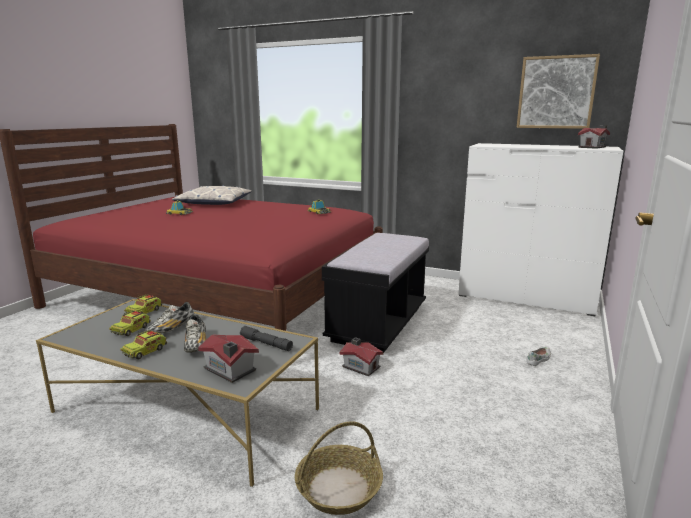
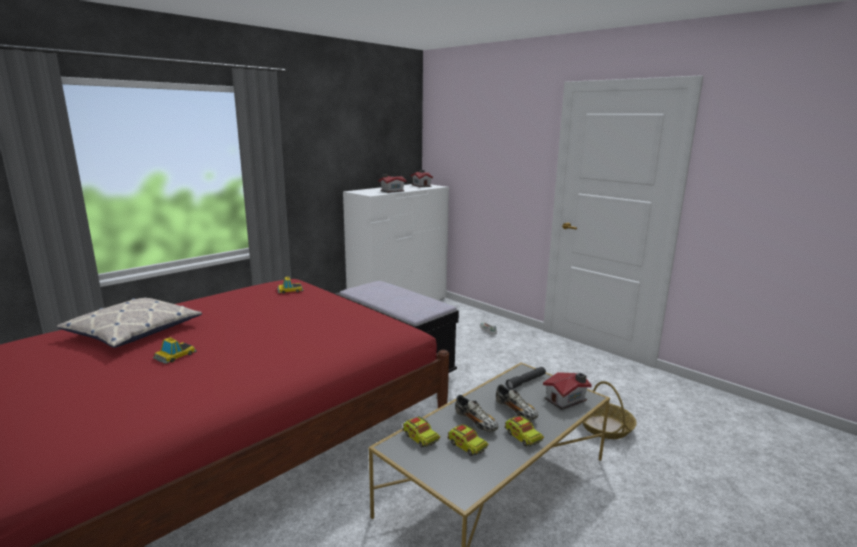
camera: 70 degrees left, 0 degrees up
(196, 344) = (516, 411): shoe -> shoe turned 45 degrees clockwise
(361, 366) = (463, 389): toy house -> toy house (391, 191)
(556, 92) = (385, 147): picture -> none

